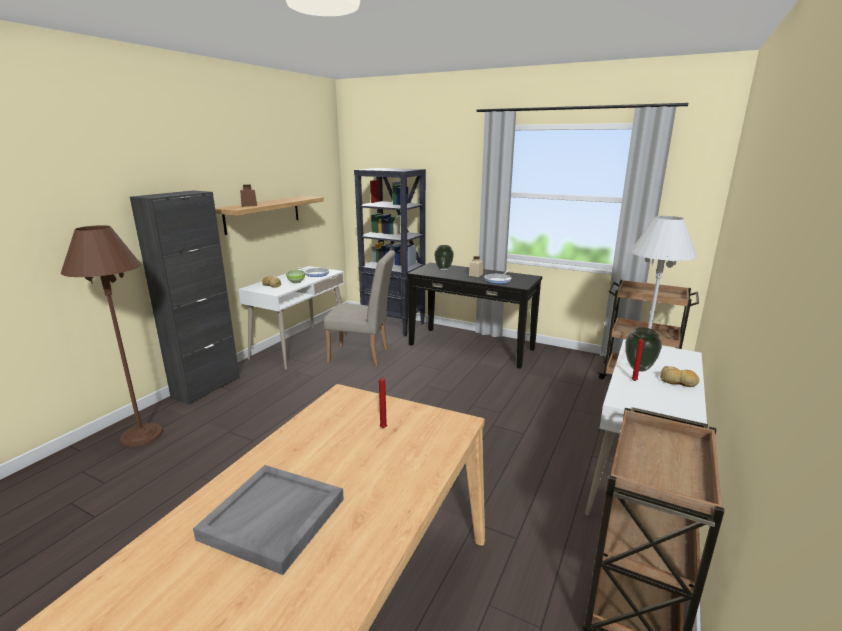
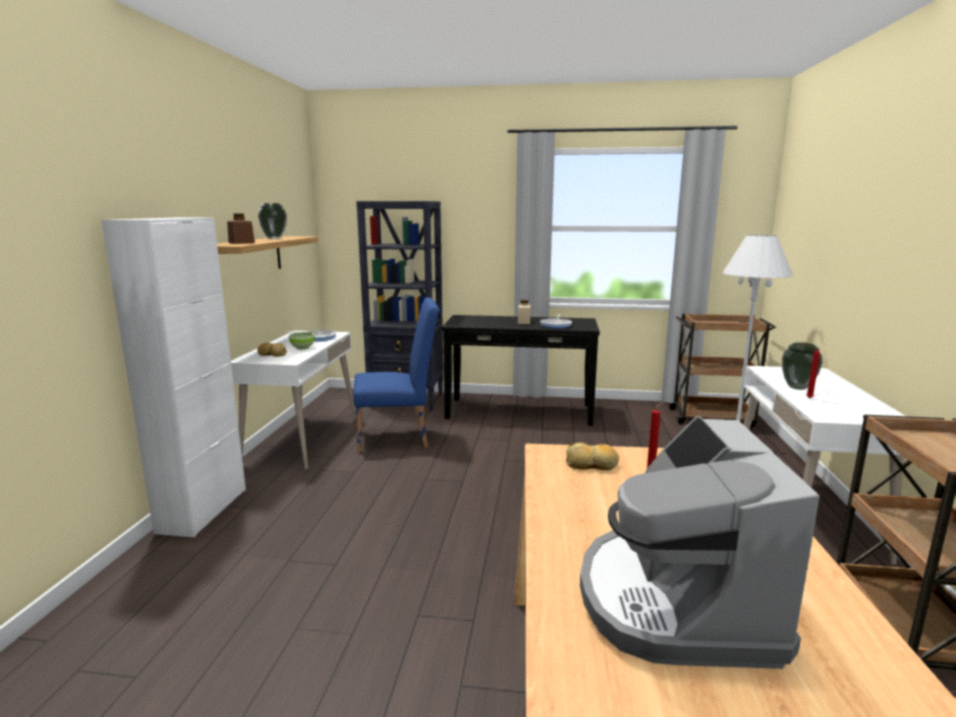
camera: 20 degrees left, 5 degrees down
(141, 435) = (146, 594): brown floor lamp -> none
(206, 387) = (203, 510): black cabinet -> white cabinet
(273, 519) = (675, 601): grey tray -> coffee machine
(363, 356) = (399, 439): beige chair -> blue chair
(444, 269) = (480, 320): vase -> vase (275, 238)
(678, 382) = (846, 394): bread -> bread (592, 464)

